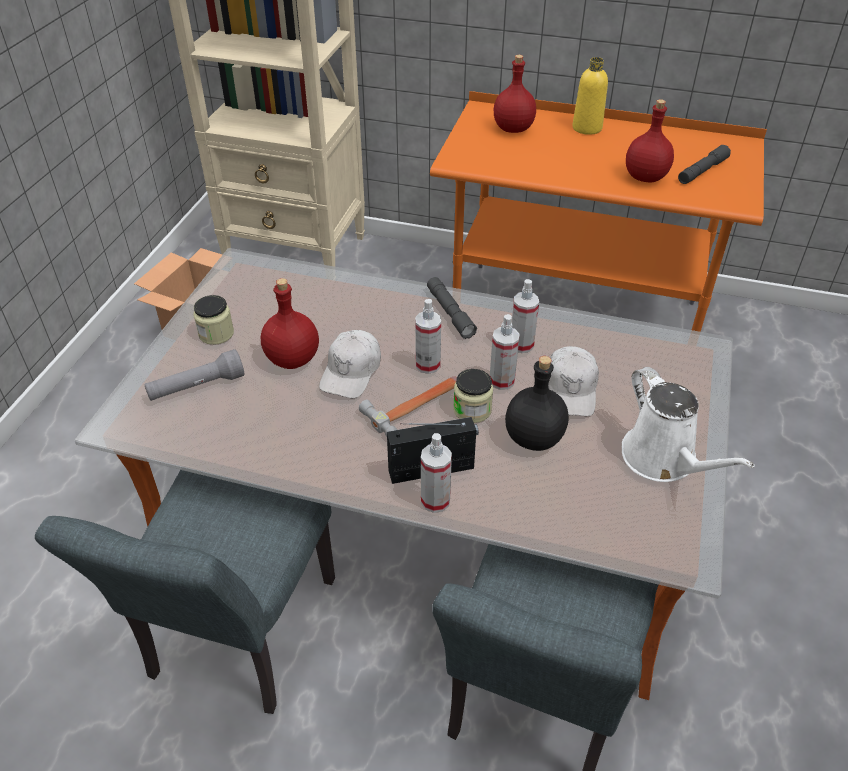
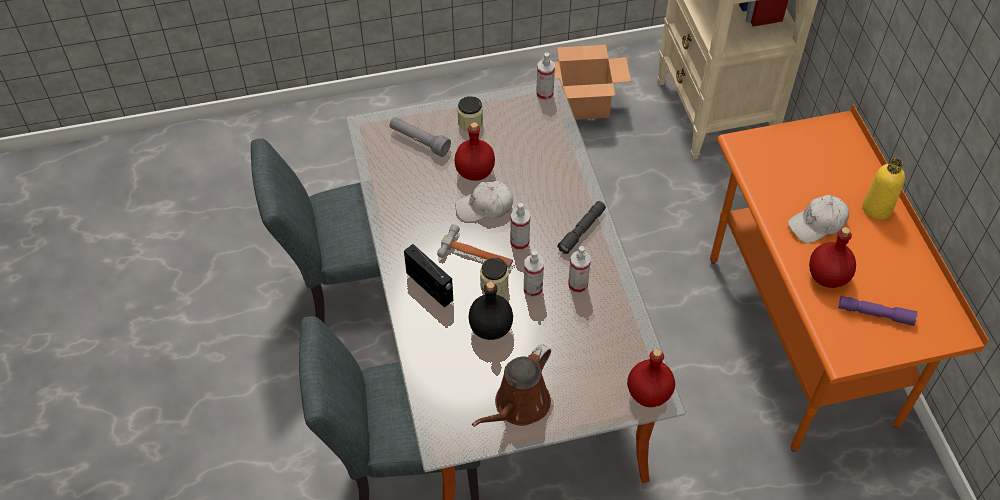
camera: 60 degrees right, 10 degrees up
(435, 500) = (406, 300): spray bottle -> spray bottle (544, 94)
(513, 129) = (827, 159): red bottle -> red bottle (648, 394)
(570, 390) = (551, 331): white cap -> white cap (817, 224)
(663, 459) = (518, 406): white watering can -> brown watering can
(702, 171) = (875, 314): grey flashlight -> purple flashlight

